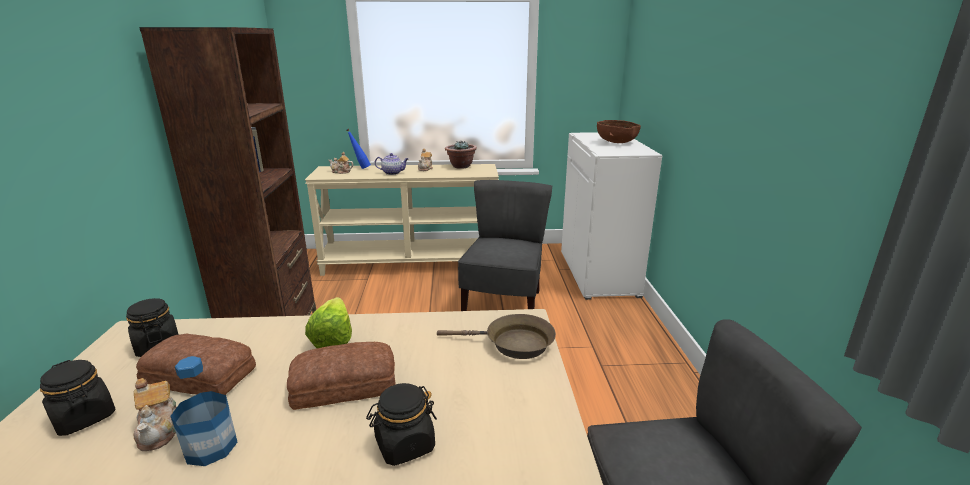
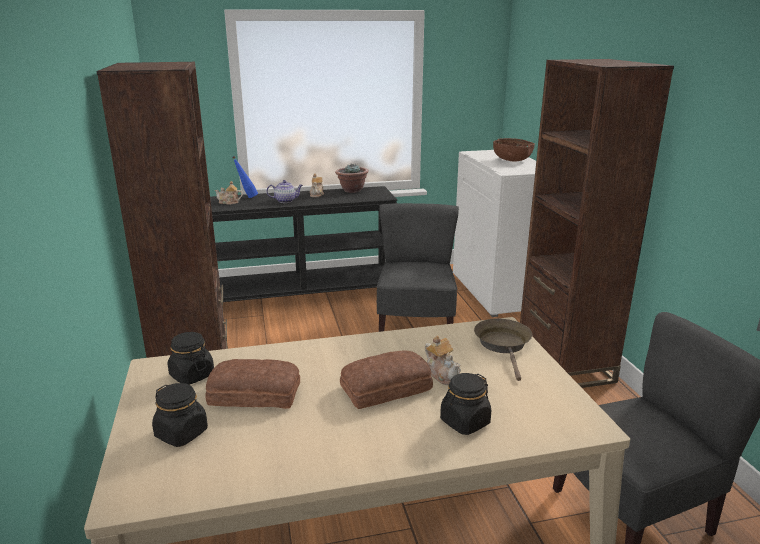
camera: 10 degrees left, 0 degrees up
(160, 429) = (258, 434): teapot -> teapot (442, 374)
(210, 447) = (312, 440): bottle -> none
(336, 336) = (349, 353): lettuce -> none
(411, 263) = (302, 295): beige console table -> black console table
(513, 343) = (503, 345): brown frying pan -> brown frying pan turned 90 degrees counterclockwise
(645, 356) = (564, 363): none -> brown bookcase

